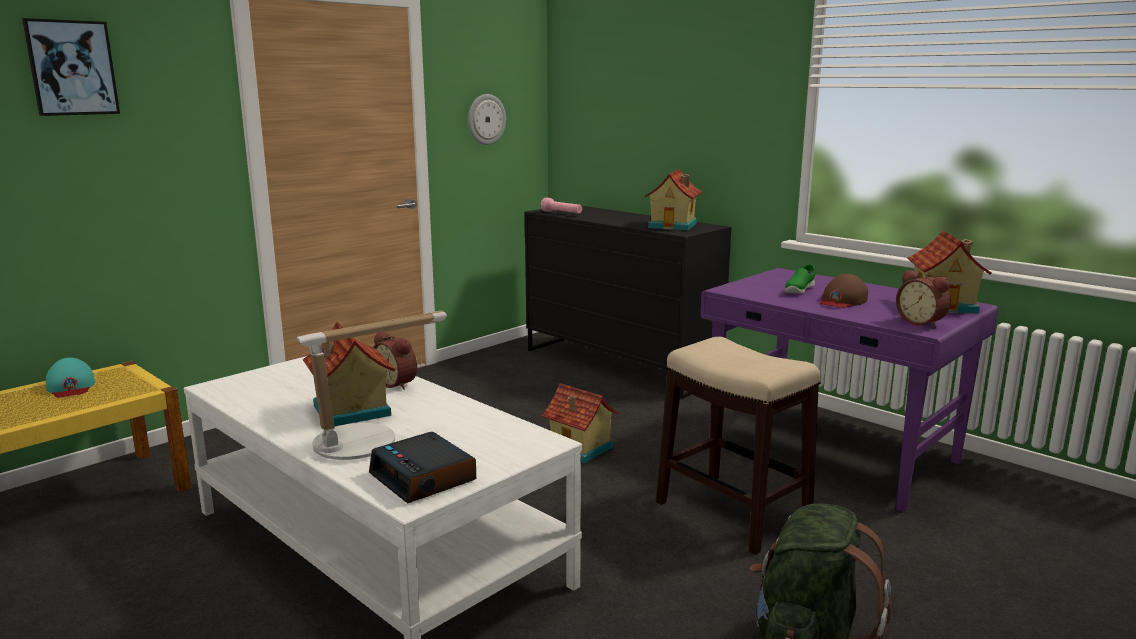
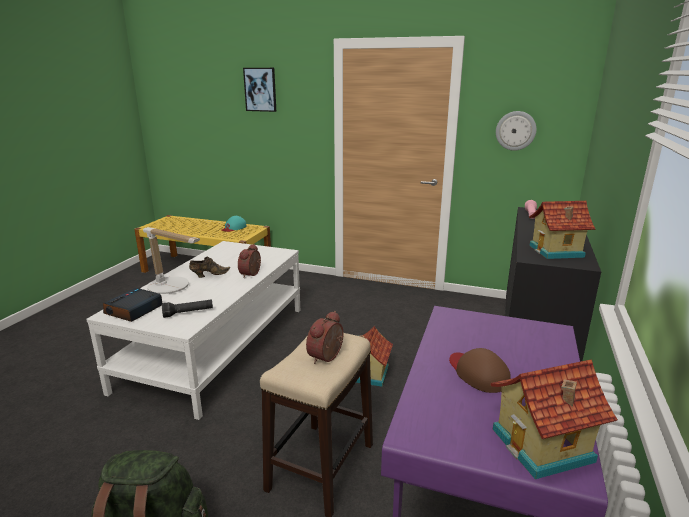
camera: 65 degrees right, 5 degrees up
(349, 411) = (209, 275): toy house -> brown shoe
(492, 436) = (188, 313): none -> black flashlight
(799, 291) = (488, 346): green shoe -> none
(842, 301) = (478, 373): brown cap -> brown cap turned 45 degrees clockwise
(921, 322) = (440, 430): alarm clock -> alarm clock (327, 357)

